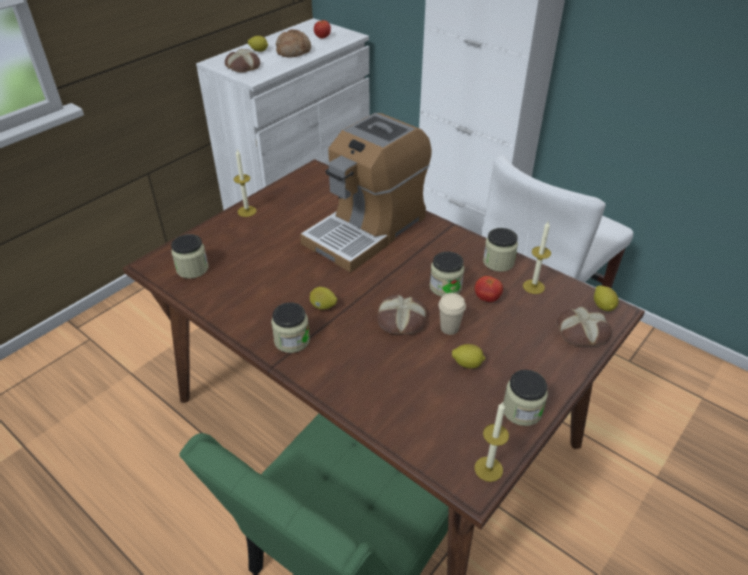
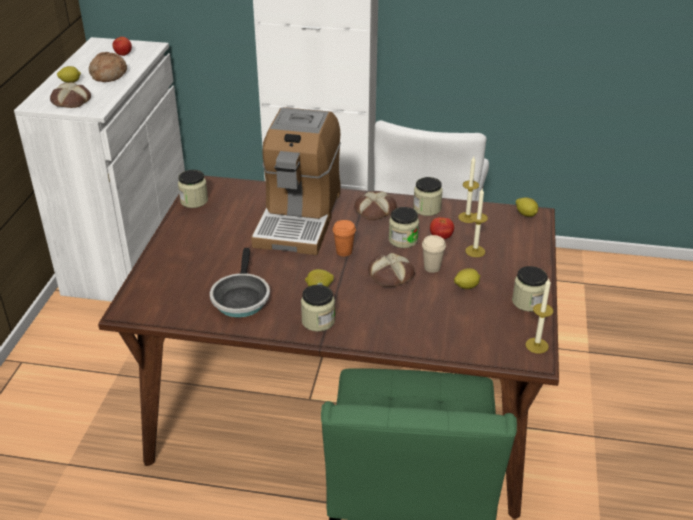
camera: 30 degrees left, 5 degrees down
(192, 269) = (171, 300): jar -> jar (194, 201)
(247, 211) = (173, 237): candle -> candle (475, 251)
(247, 289) = (240, 298): none -> frying pan
(378, 278) = (344, 252): none -> orange cup
(582, 331) = (525, 236): bread -> bread (374, 210)

